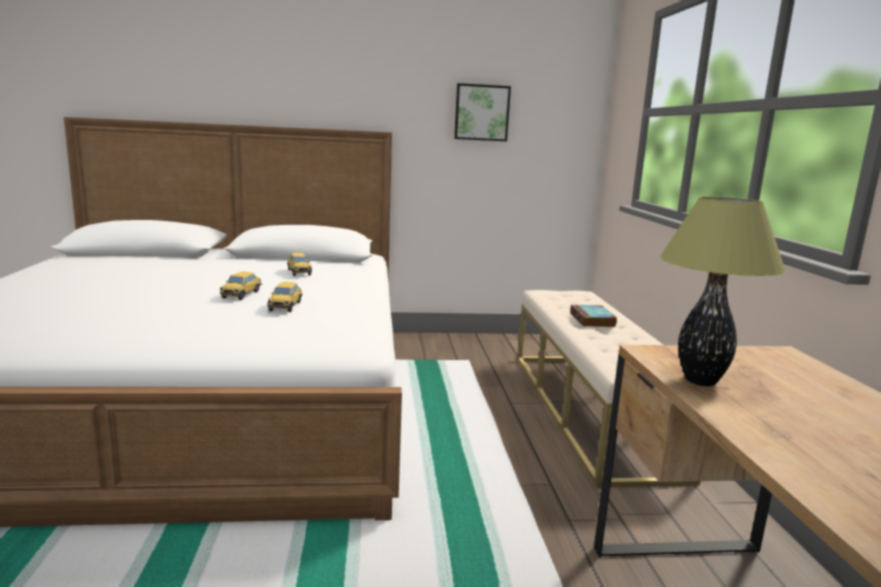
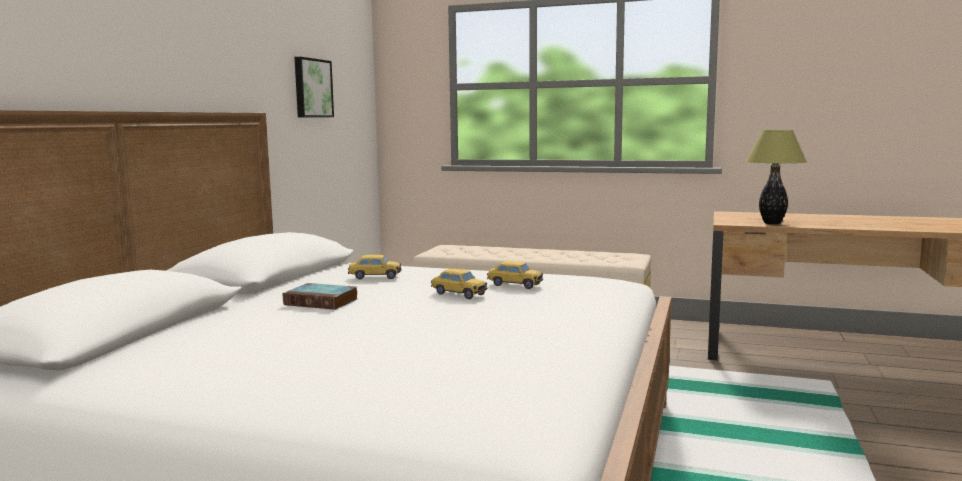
camera: 65 degrees left, 5 degrees down
(593, 320) = (522, 253): book -> book (323, 302)

